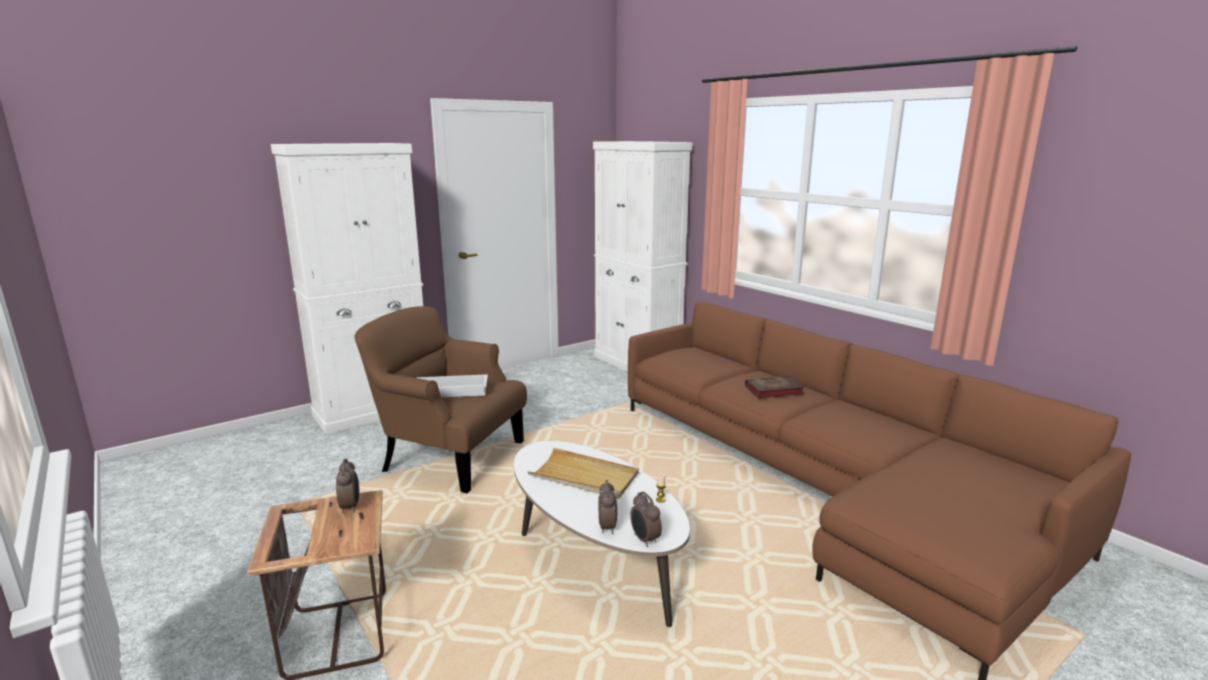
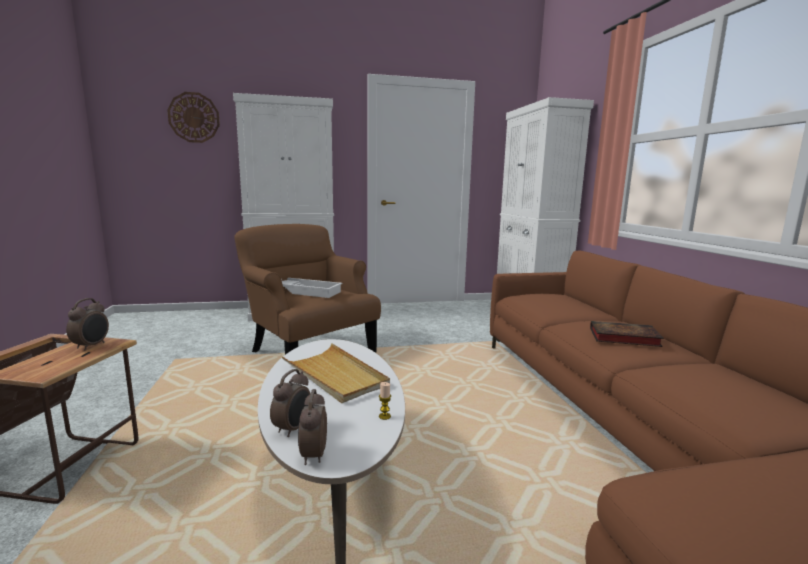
camera: 25 degrees right, 5 degrees down
(201, 169) = (194, 117): none -> wall clock

